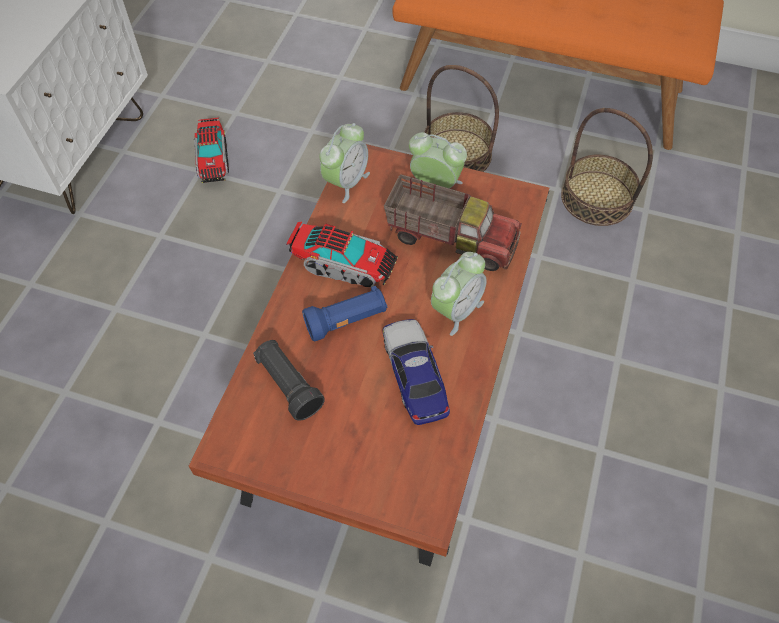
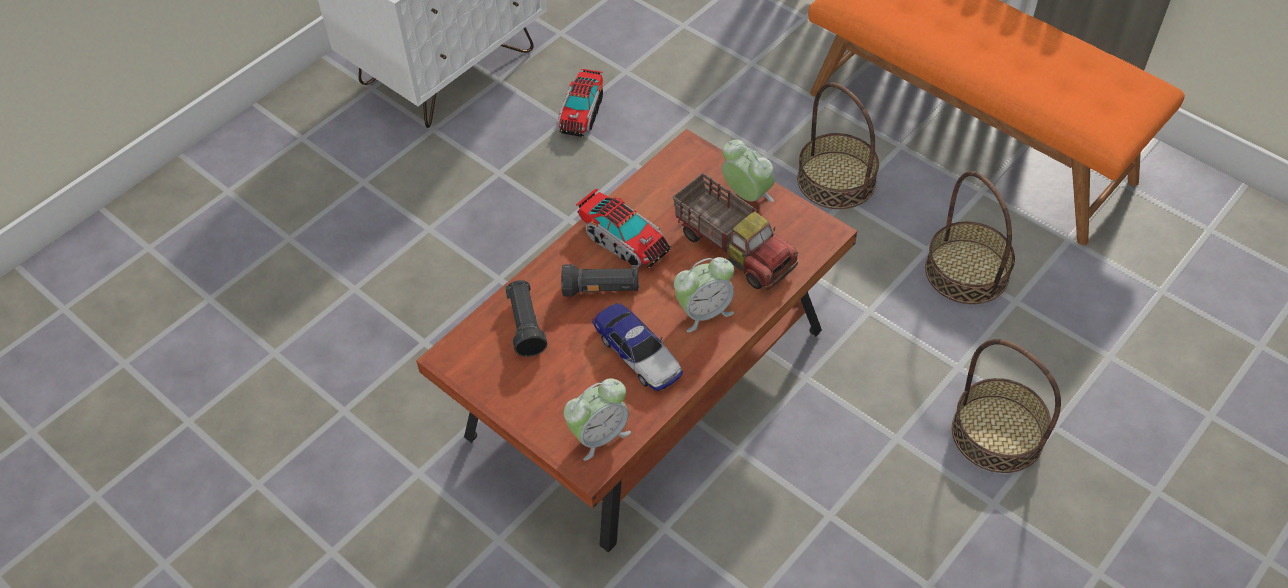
camera: 25 degrees right, 5 degrees down
(346, 182) = (663, 168): alarm clock -> alarm clock (599, 435)
(346, 321) = (601, 289): blue flashlight -> black flashlight
(414, 374) = (637, 353): toy car -> toy car turned 135 degrees clockwise
(691, 326) = (997, 433): none -> basket

